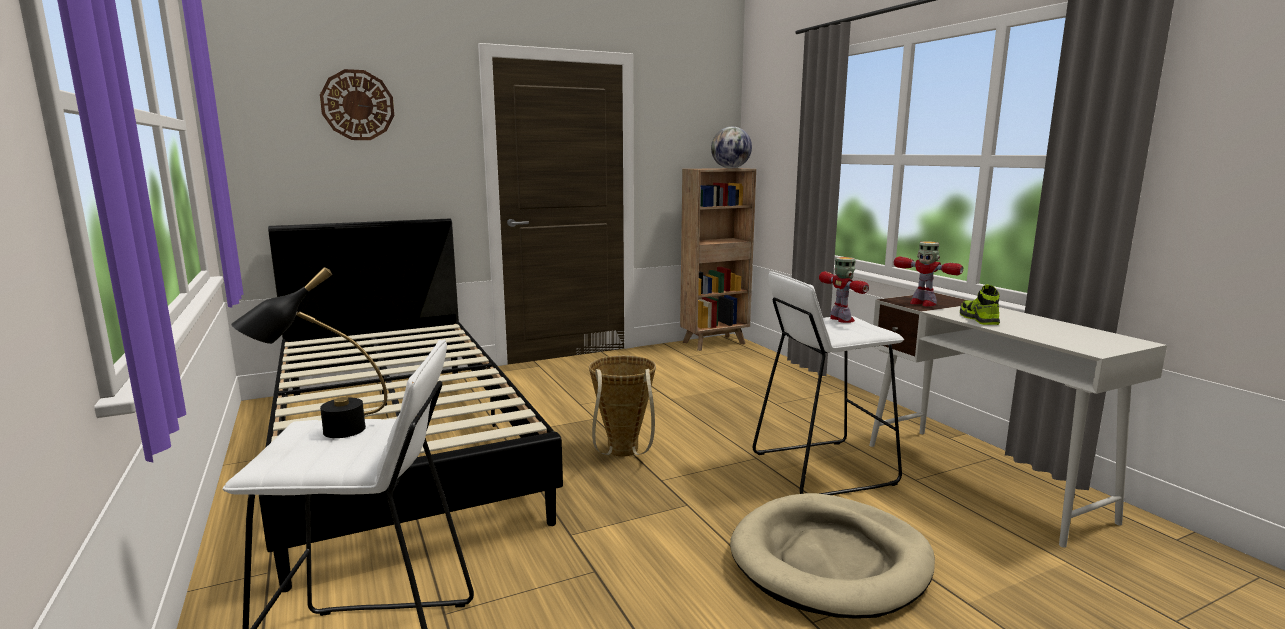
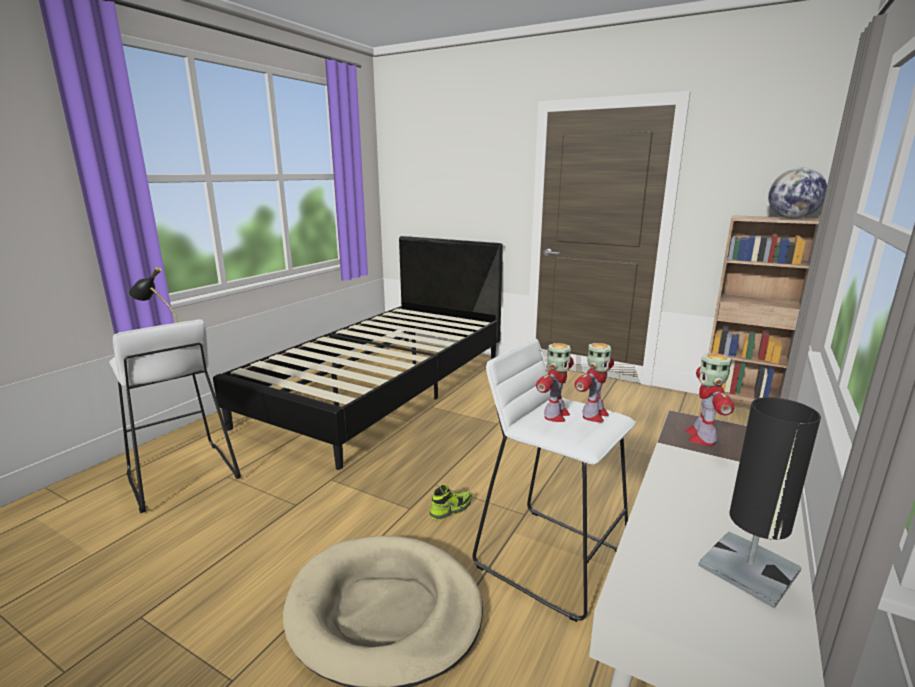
camera: 55 degrees right, 5 degrees up
(357, 105) = (454, 157): wall clock -> none
(622, 454) = (456, 454): basket -> none
(830, 327) = (555, 415): none -> toy robot
(978, 319) = (680, 483): shoe -> shoe (451, 509)
(1070, 330) = (749, 568): none -> black table lamp

